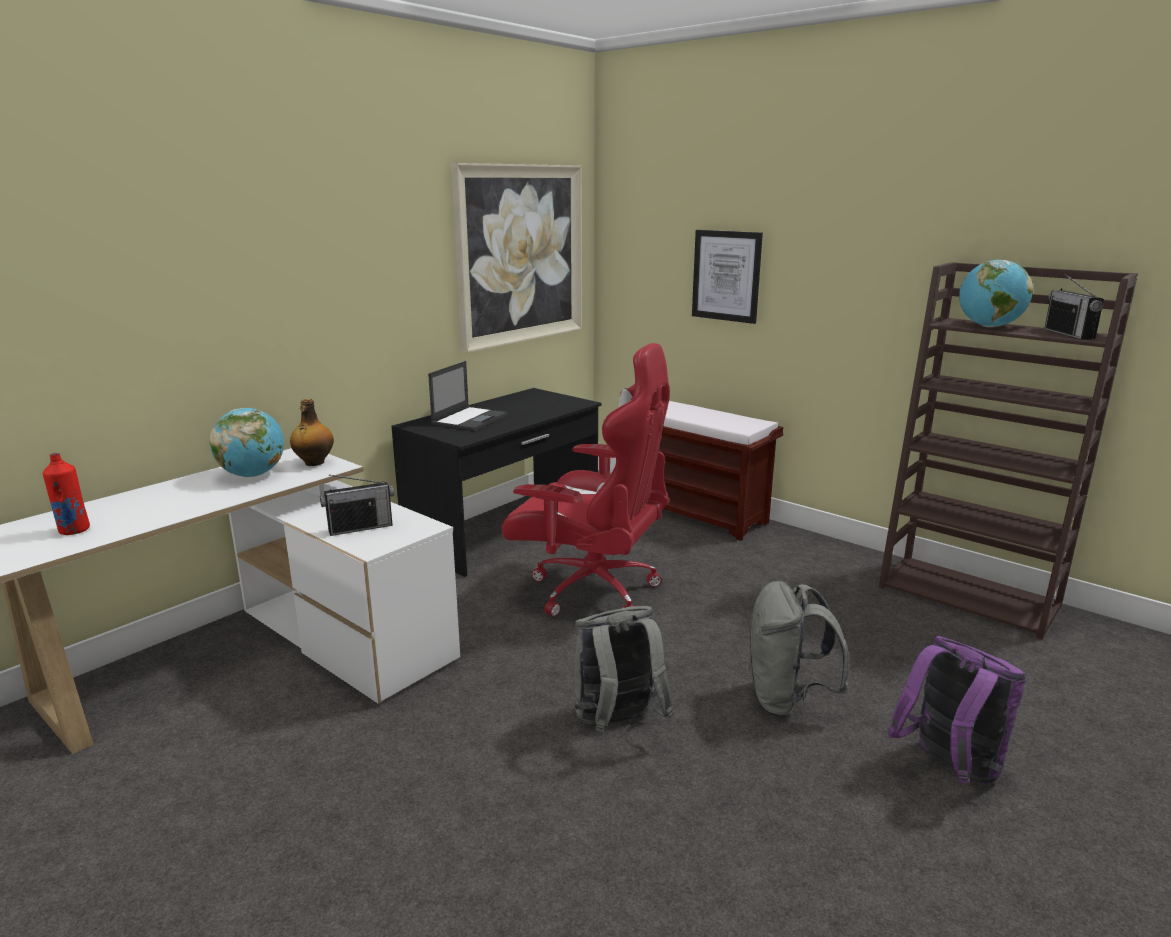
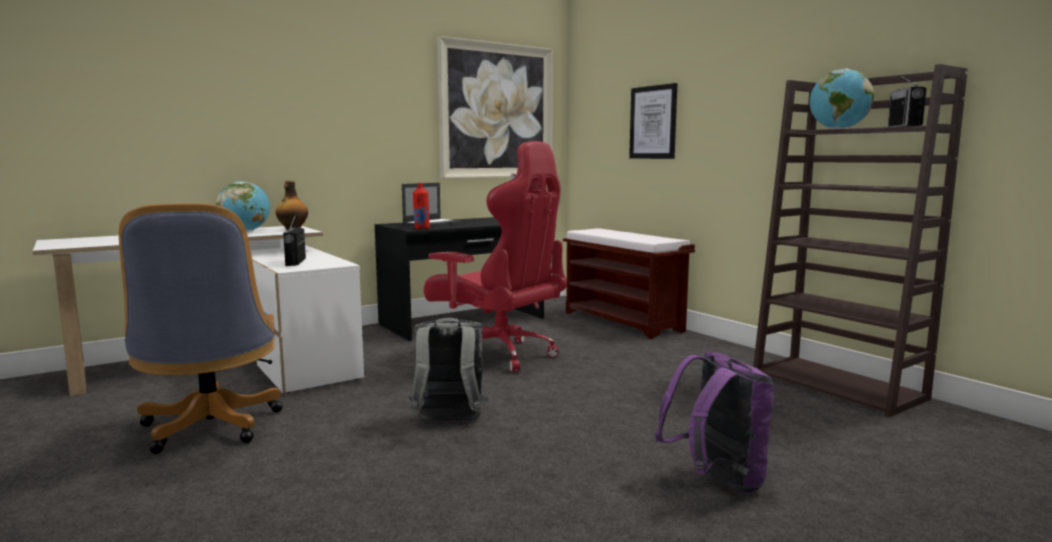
camera: 15 degrees right, 10 degrees down
(74, 530) = (103, 241): red bottle -> red bottle (421, 228)
(332, 790) = (210, 431): none -> blue office chair
(360, 528) = (295, 262): radio -> radio turned 90 degrees clockwise
(787, 700) = (604, 426): grey backpack -> none

